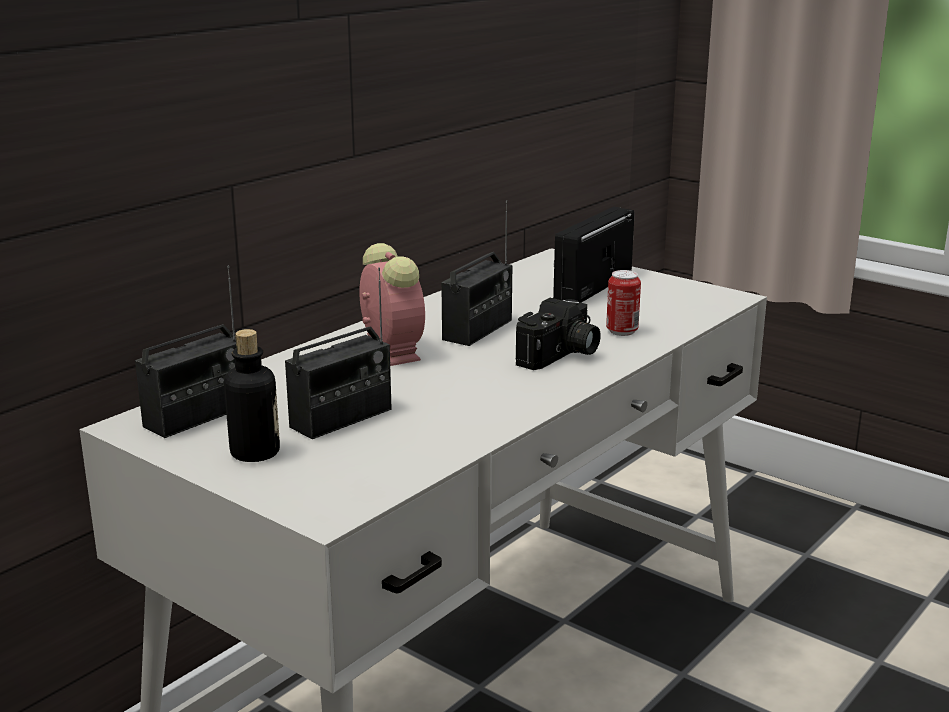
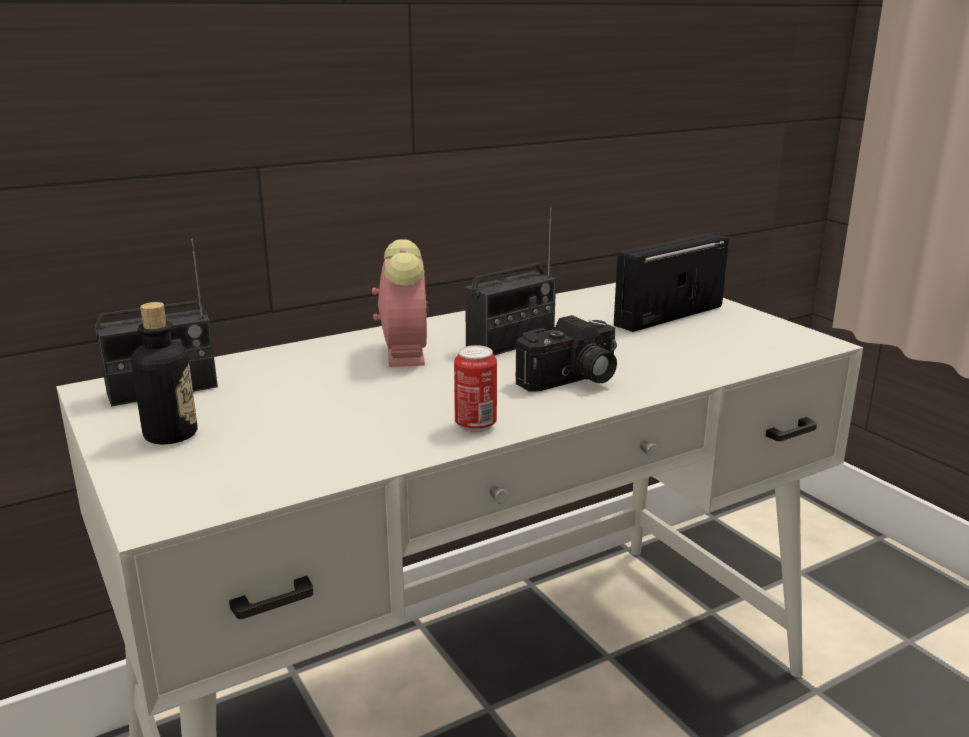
camera: 20 degrees right, 0 degrees up
(341, 418) = (288, 413): radio -> none
(622, 331) = (662, 364): can -> can (475, 425)

